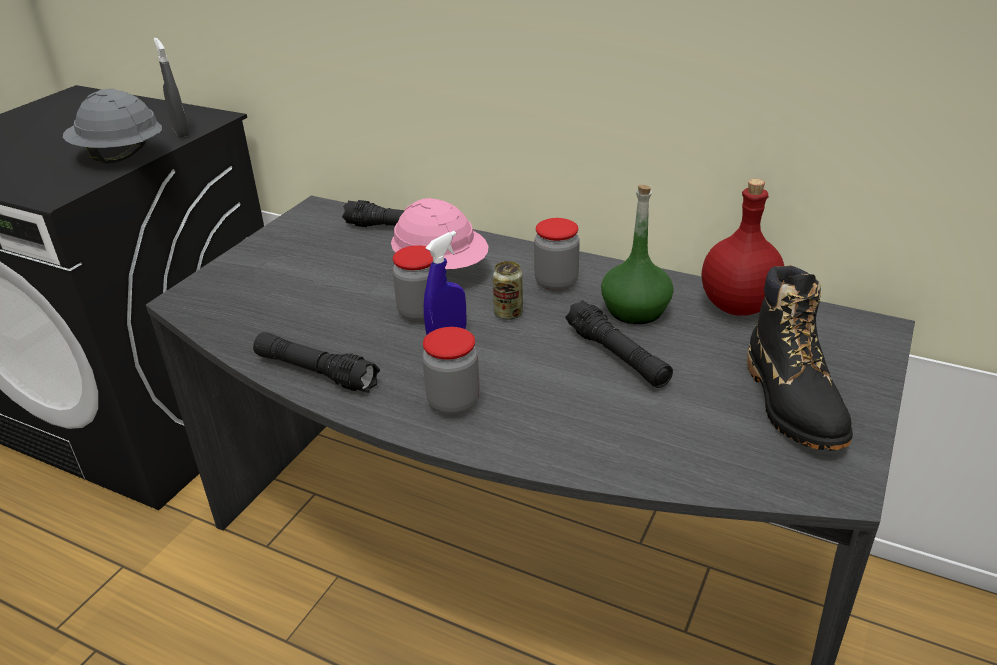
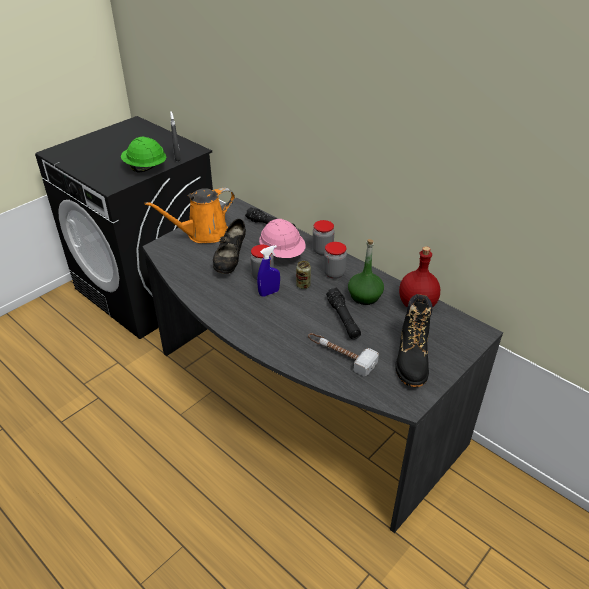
camera: 15 degrees right, 5 degrees up
(119, 157) = (145, 168): grey hard hat -> green hard hat
(269, 262) = (204, 234): none -> orange watering can
(316, 372) = (204, 297): black flashlight -> none
(343, 297) = (230, 260): none -> black shoe
(453, 403) = (258, 325): jar -> jar (322, 250)
(649, 423) = (340, 355): none -> hammer

